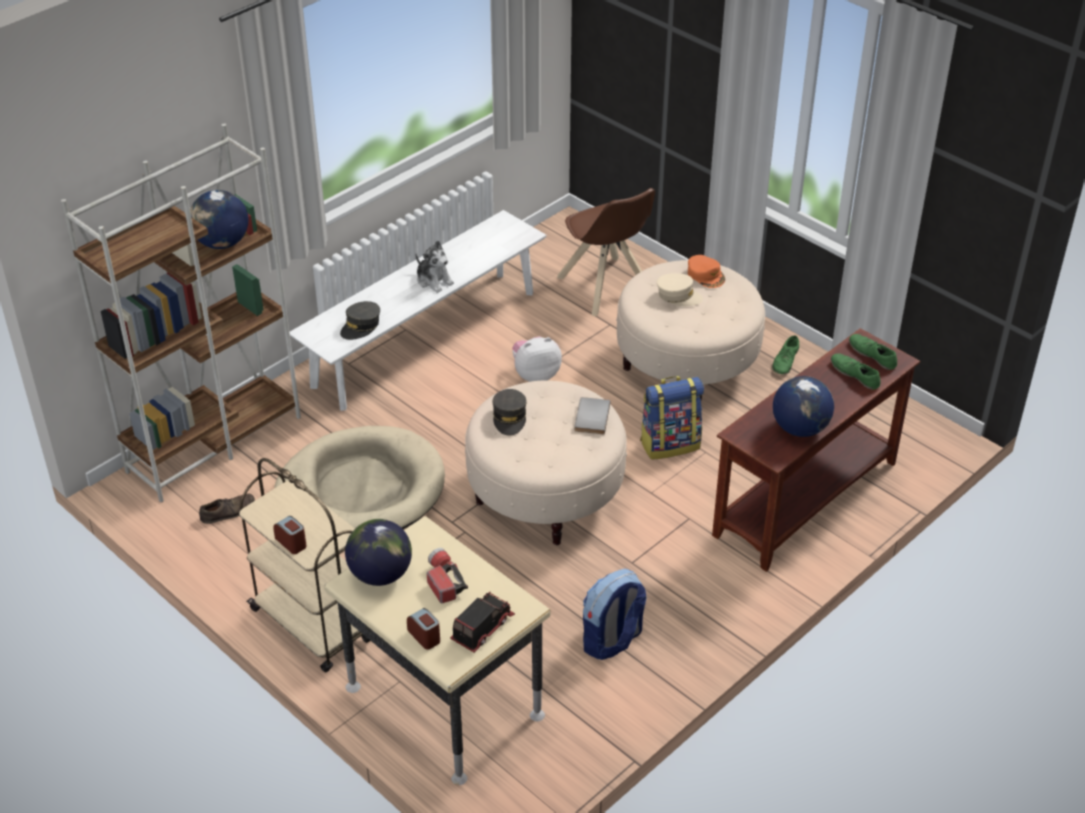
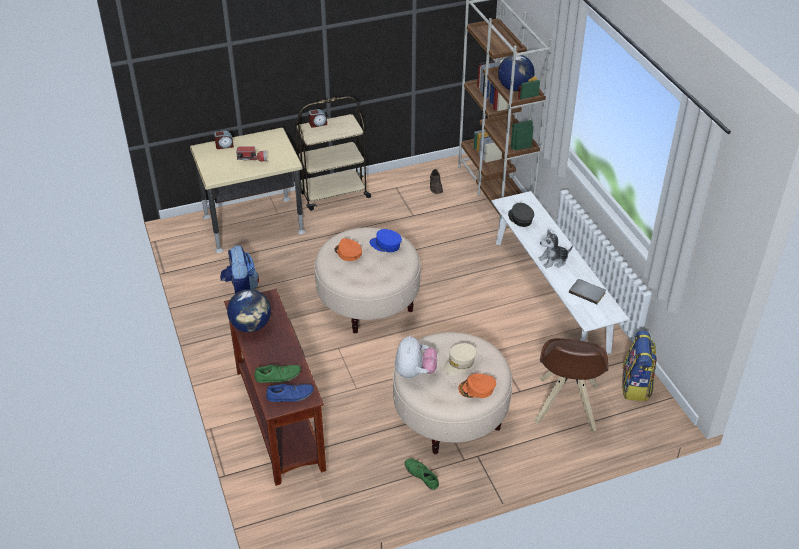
camera: 115 degrees right, 0 degrees up
(360, 491) = (421, 233): beige dog bed -> none
(380, 574) = (273, 142): globe -> none
(481, 628) = (213, 162): toy truck -> none
(509, 417) = (385, 245): grey cap -> blue cap
(535, 375) = (483, 334): plush toy -> plush toy (415, 372)
(549, 448) = (348, 252): none -> orange cap
(590, 417) = (362, 277): grey book -> grey book (587, 292)
(606, 288) = (566, 406): brown chair -> brown chair turned 75 degrees counterclockwise
(670, 444) = (375, 374): backpack -> backpack (636, 386)
(872, 355) = (290, 395): green shoe -> blue shoe

